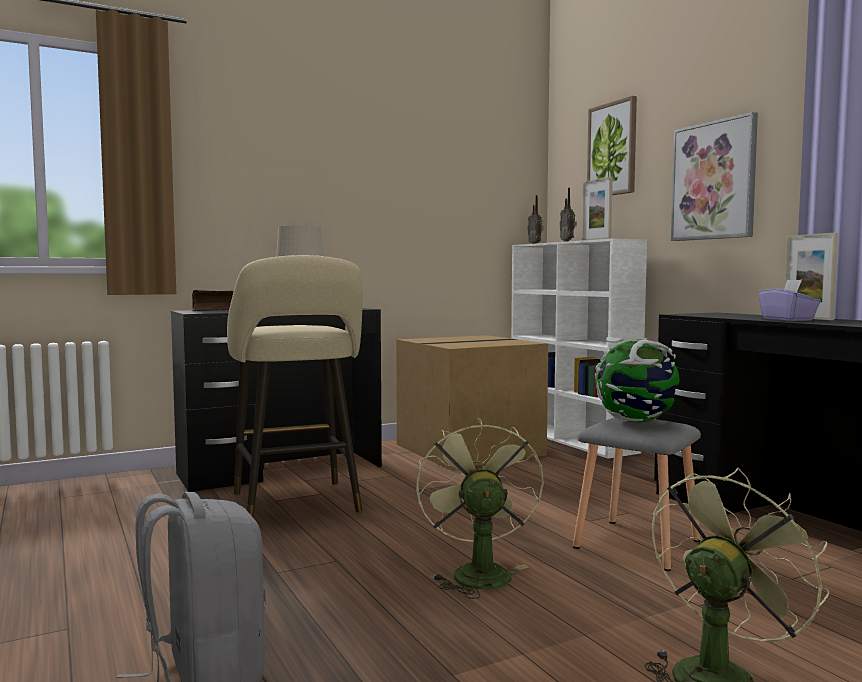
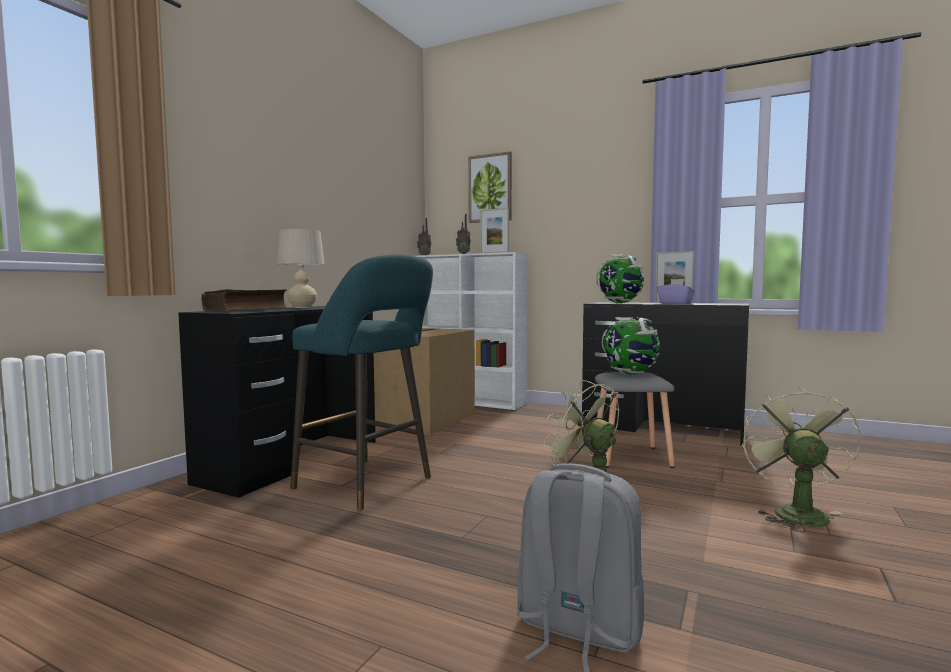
camera: 35 degrees left, 0 degrees up
(297, 505) = (368, 484): beige stool -> turquoise stool
(714, 181) = (579, 216): picture -> none
(716, 315) = (620, 303): none -> globe

